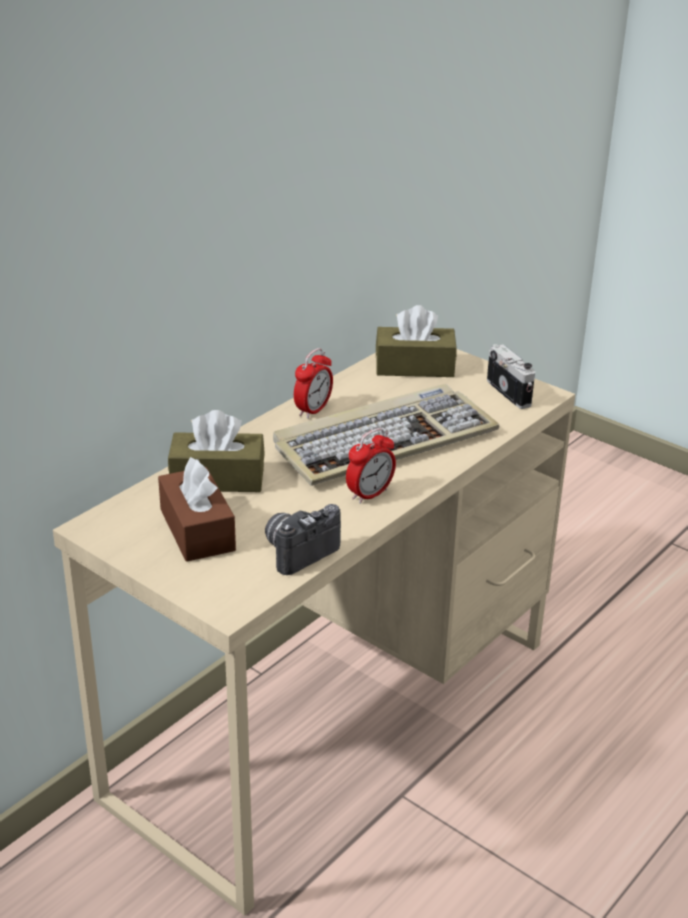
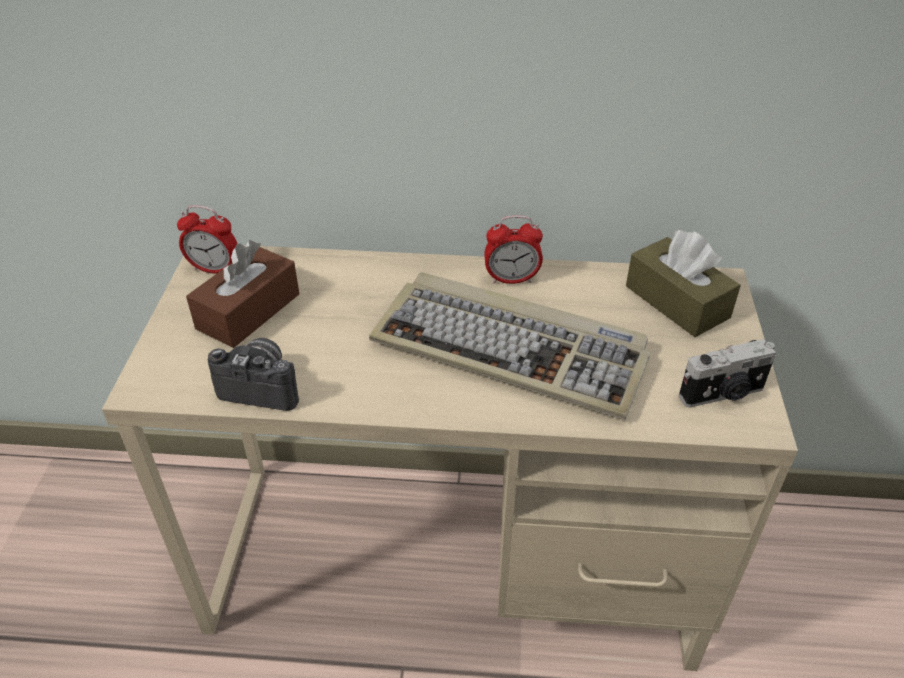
camera: 55 degrees right, 10 degrees up
(217, 478) = (338, 283): brown tissue box -> none
(370, 494) = (403, 385): alarm clock -> alarm clock (214, 269)
(510, 392) = (723, 394): camera -> camera turned 45 degrees clockwise

